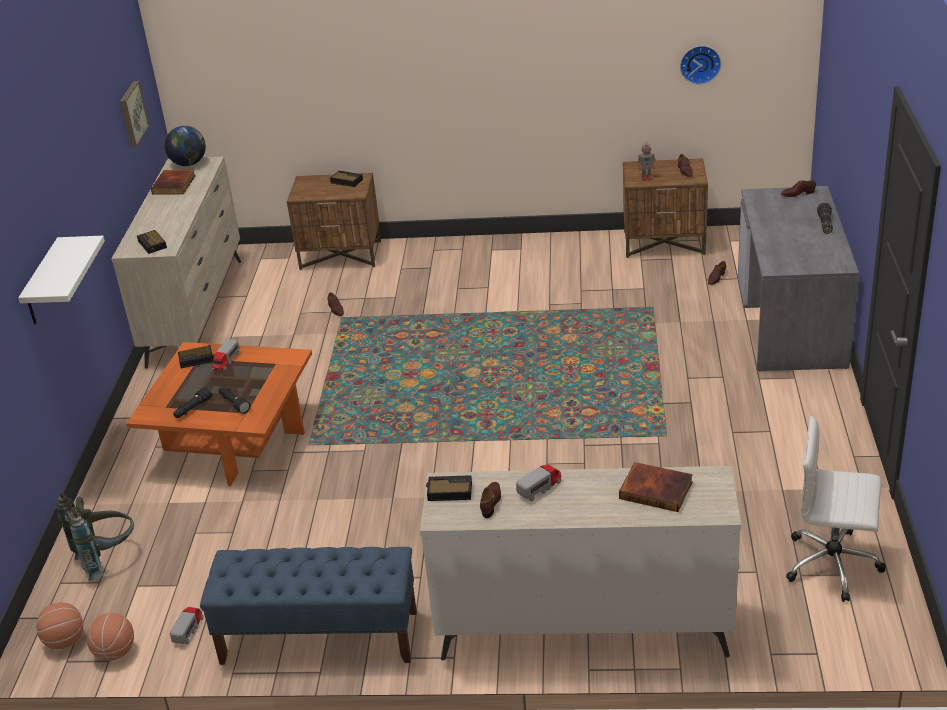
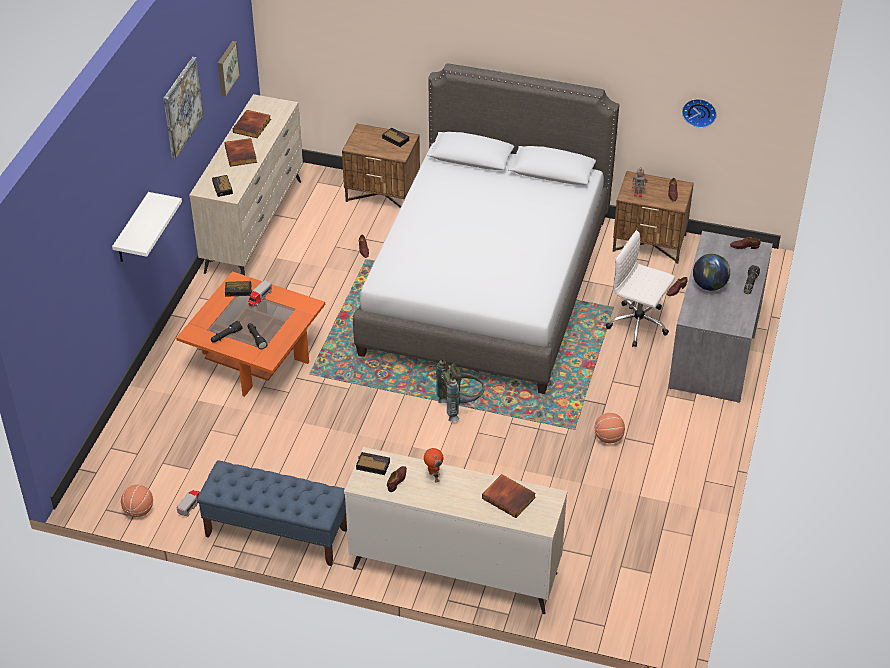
camera: 10 degrees right, 10 degrees up
(64, 641) = (107, 494): basketball -> basketball (608, 438)
(84, 139) = (182, 107): none -> picture
(107, 558) = (146, 435): grey backpack -> grey backpack (460, 405)
(168, 211) = (241, 154): none -> book
(189, 164) = (269, 104): globe -> globe (709, 285)
(494, 315) = (486, 285): none -> grey bed
(540, 488) = (433, 477): toy truck -> toy robot
(834, 564) = (647, 564): white office chair -> white office chair (639, 325)

